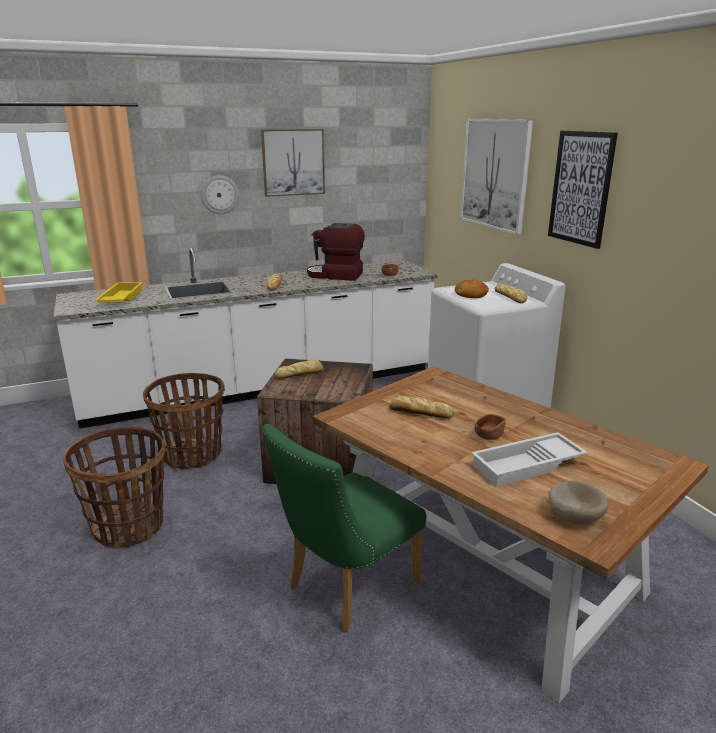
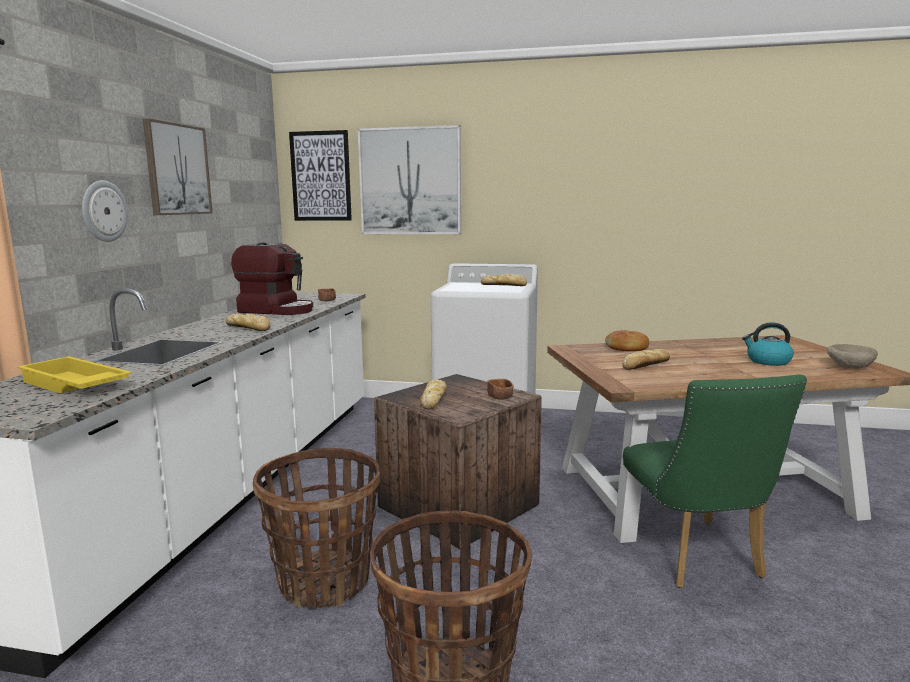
camera: 55 degrees left, 10 degrees down
(335, 275) = (277, 310): coffee machine -> coffee machine turned 120 degrees counterclockwise
(470, 295) = (477, 289): bread -> bread (627, 348)
(489, 435) = (708, 359): brown bowl -> brown bowl (500, 397)
(527, 466) = (767, 361): white tray -> kettle
(581, 188) = (535, 180): picture -> picture (321, 176)

